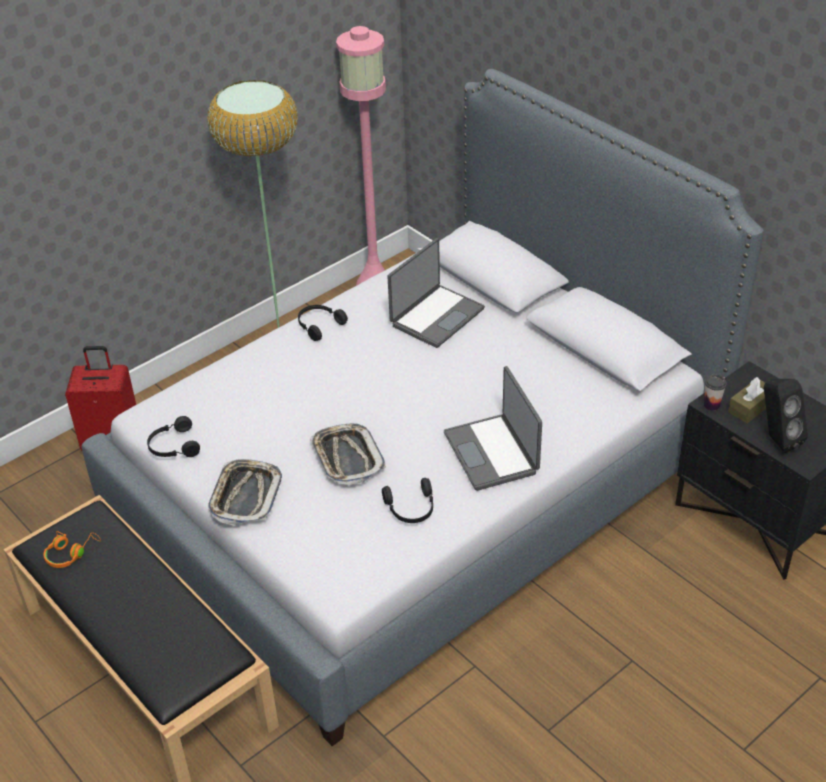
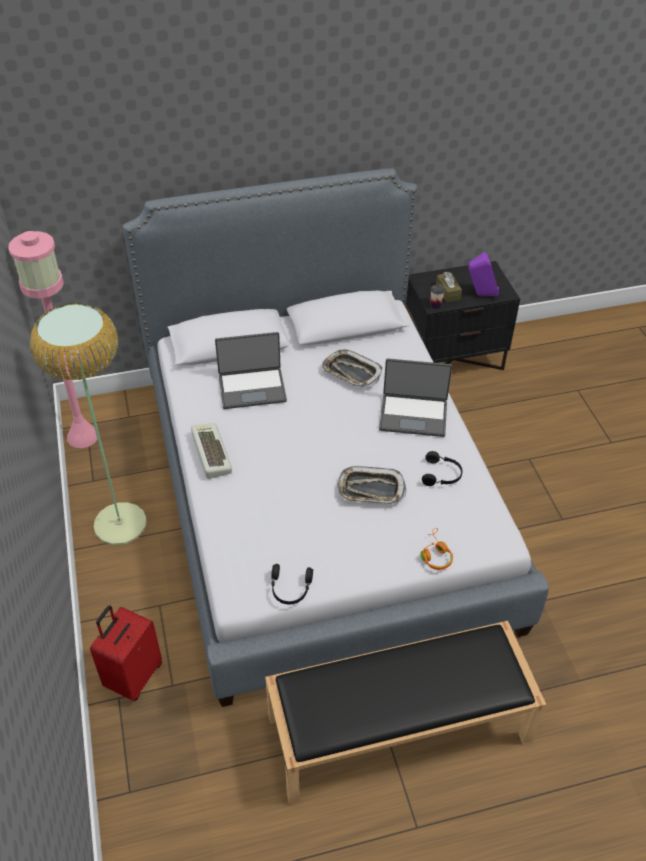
camera: 65 degrees left, 5 degrees up
(70, 553) = (334, 712): orange headphones -> orange headphones (435, 554)
(245, 496) = (374, 561): tray -> tray (351, 372)
(319, 325) = (209, 453): black headphones -> keyboard
(436, 316) = (252, 388): laptop -> laptop turned 105 degrees clockwise
(776, 439) = (480, 295): black speaker -> purple speaker

